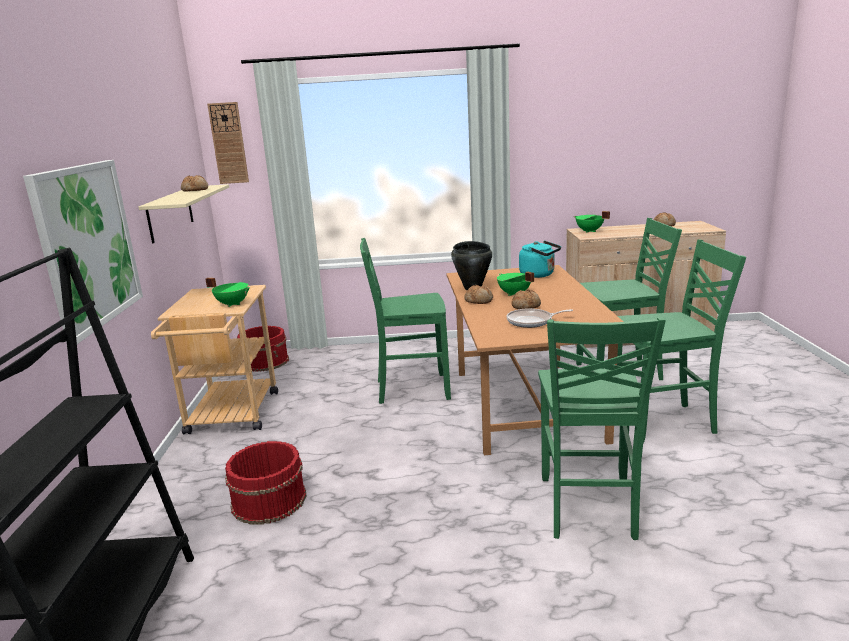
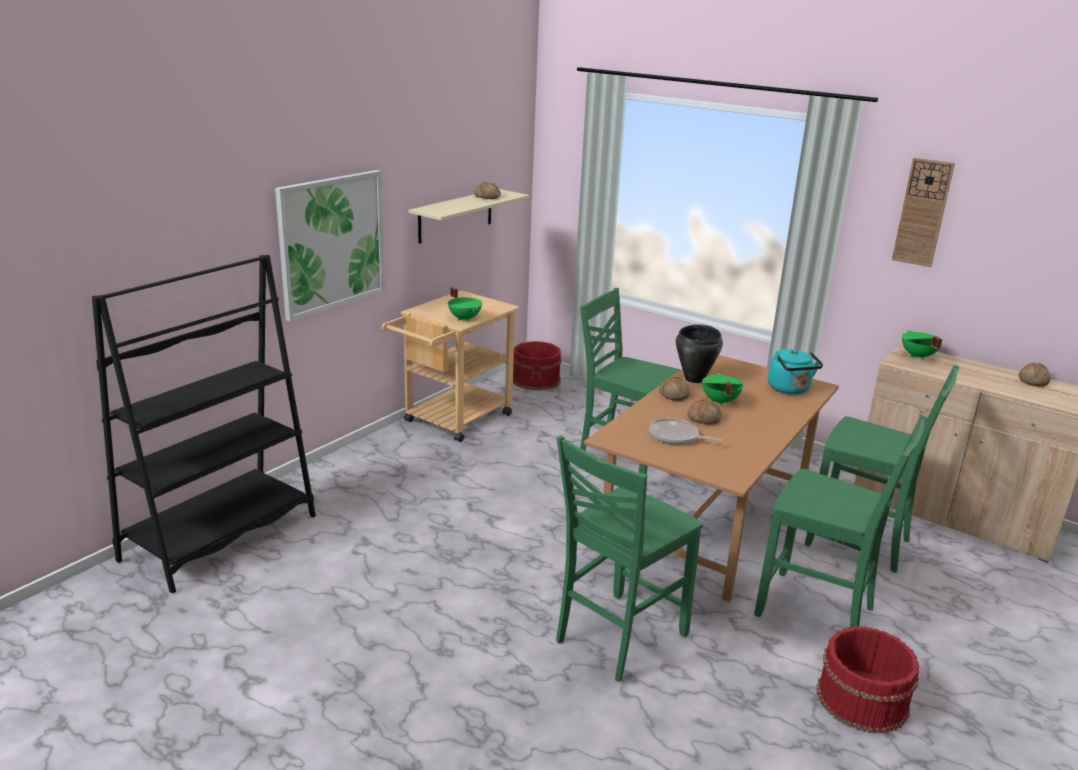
camera: 35 degrees right, 5 degrees up
(228, 143) = (557, 148): wall clock -> wall clock (922, 212)
(268, 500) = (401, 501): red bucket -> red bucket (861, 698)

